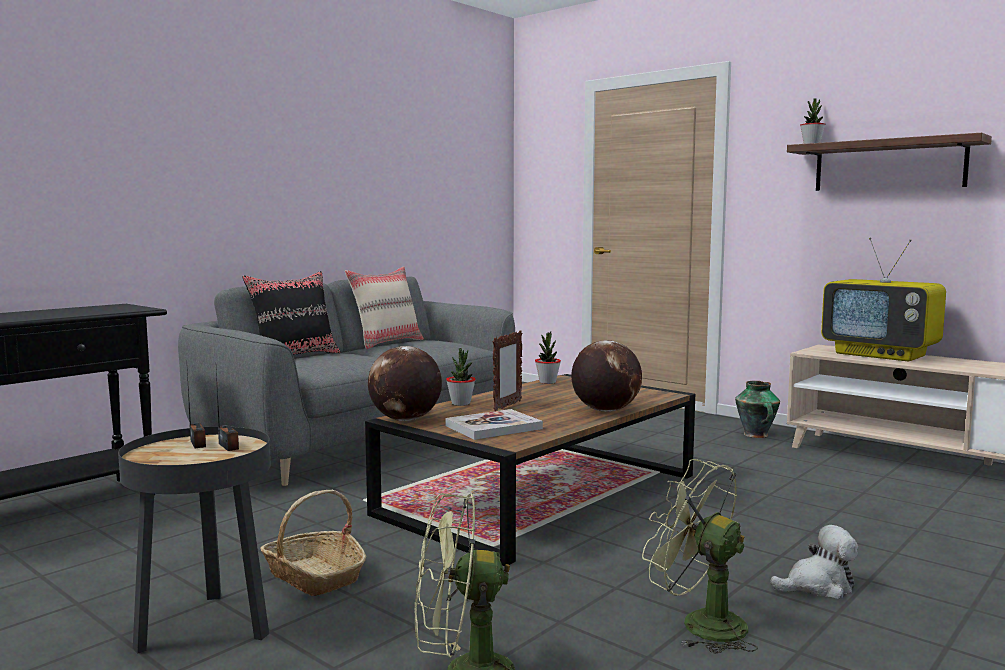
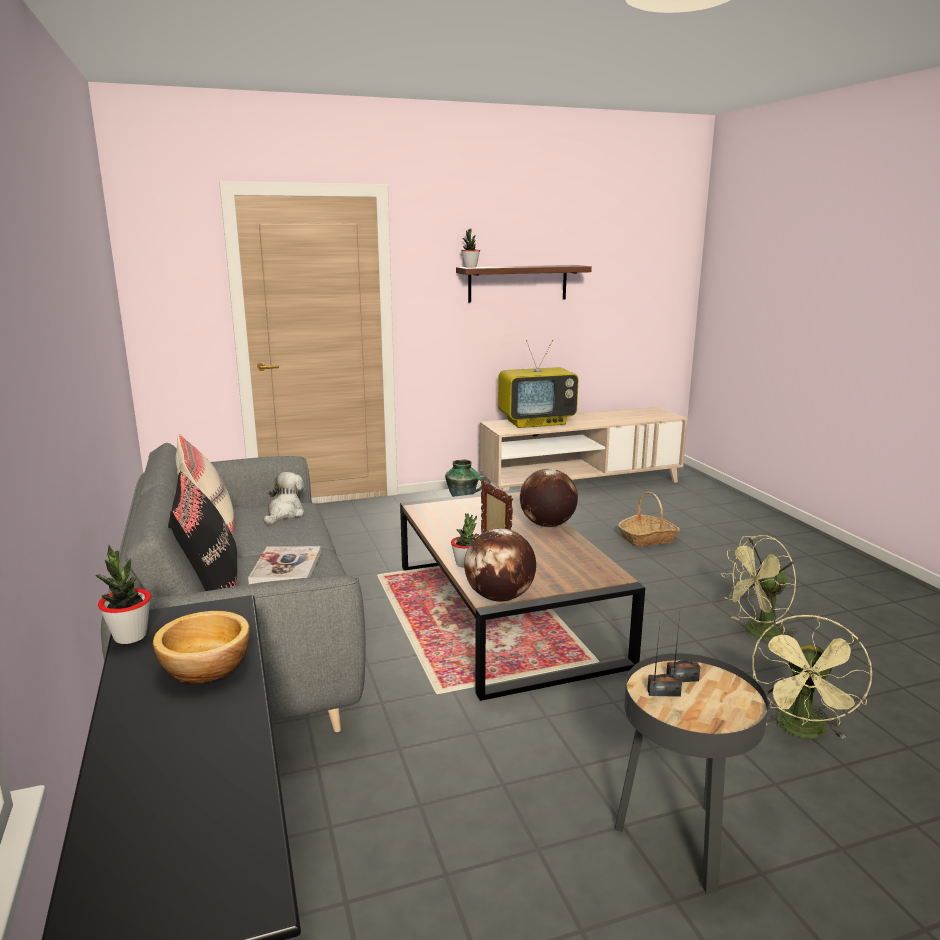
camera: 60 degrees left, 10 degrees up
(61, 313) = (208, 666): none -> bowl
(314, 576) = (604, 759): basket -> basket (648, 539)
(493, 427) = (561, 571): book -> book (286, 568)
(547, 382) = (426, 516): potted plant -> potted plant (130, 636)
(818, 586) = (725, 584): plush toy -> plush toy (284, 514)

